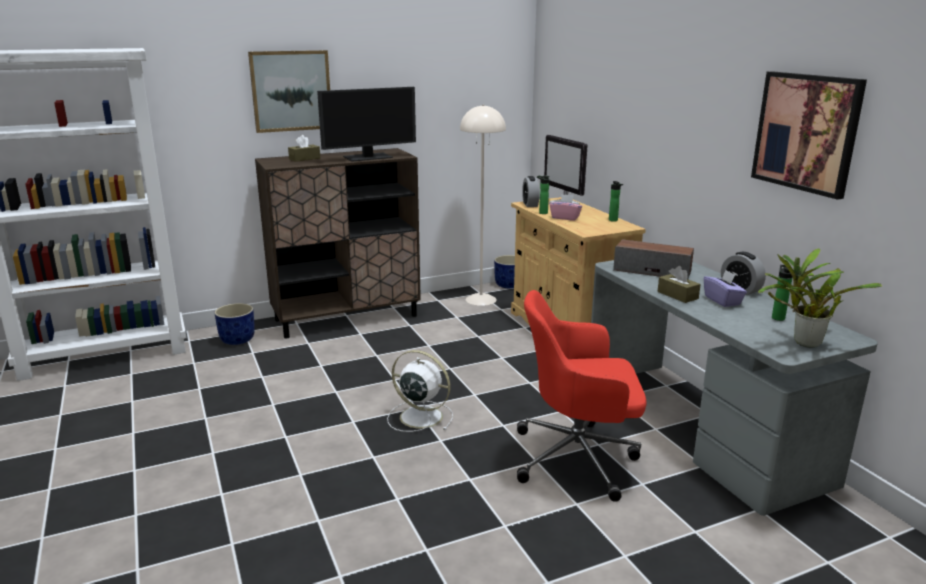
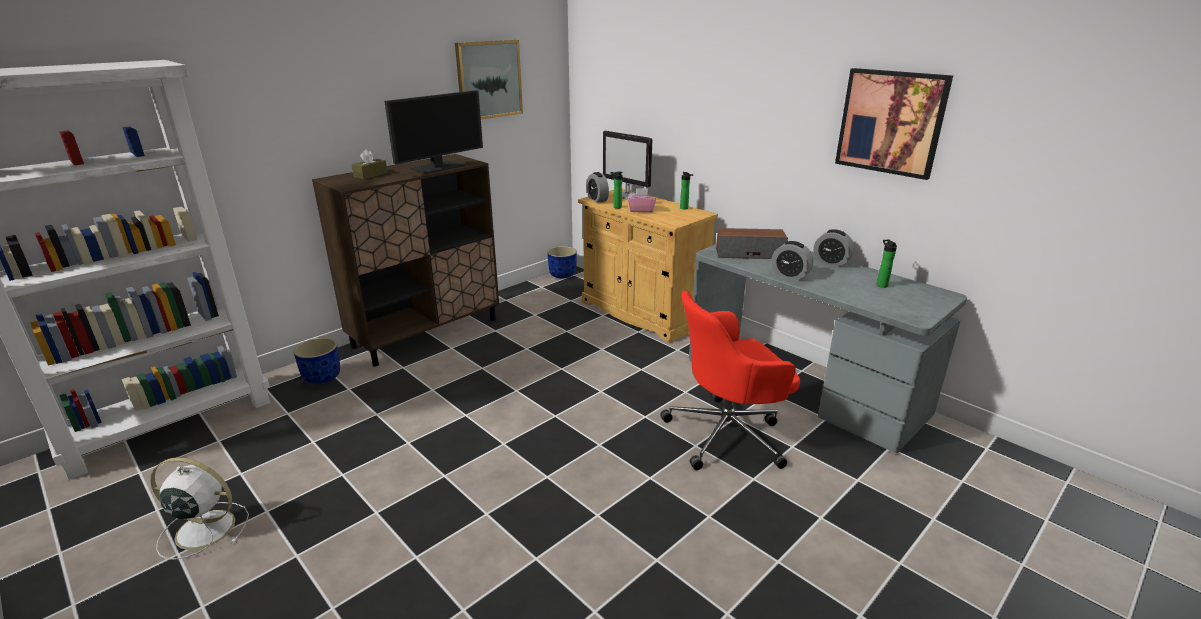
camera: 20 degrees left, 5 degrees up
(291, 91) = (342, 101): picture -> picture (489, 80)
(419, 416) = (564, 424): white fan -> white fan (203, 529)
(481, 299) = (546, 293): beige floor lamp -> none
(677, 295) = (790, 275): brown tissue box -> alarm clock
(723, 301) = (828, 275): purple tissue box -> none
(802, 343) = (919, 305): potted plant -> none

